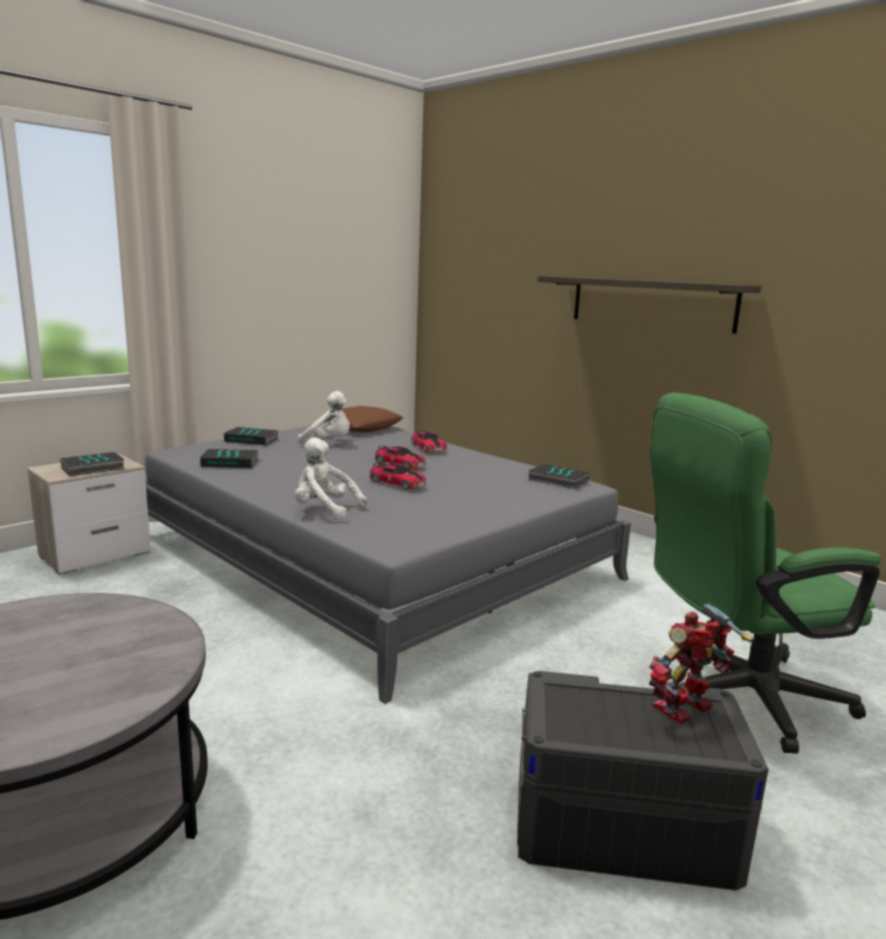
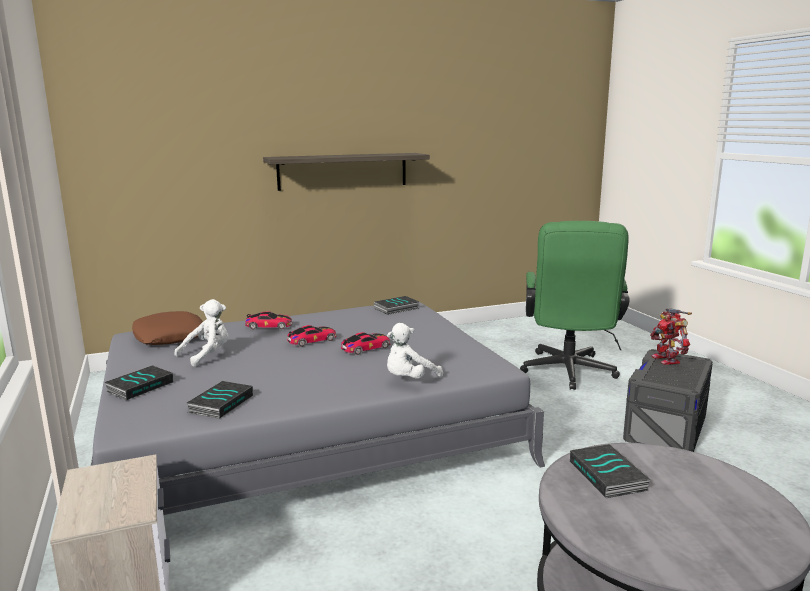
camera: 65 degrees left, 0 degrees up
(92, 469) = (126, 487): book -> book (609, 476)

